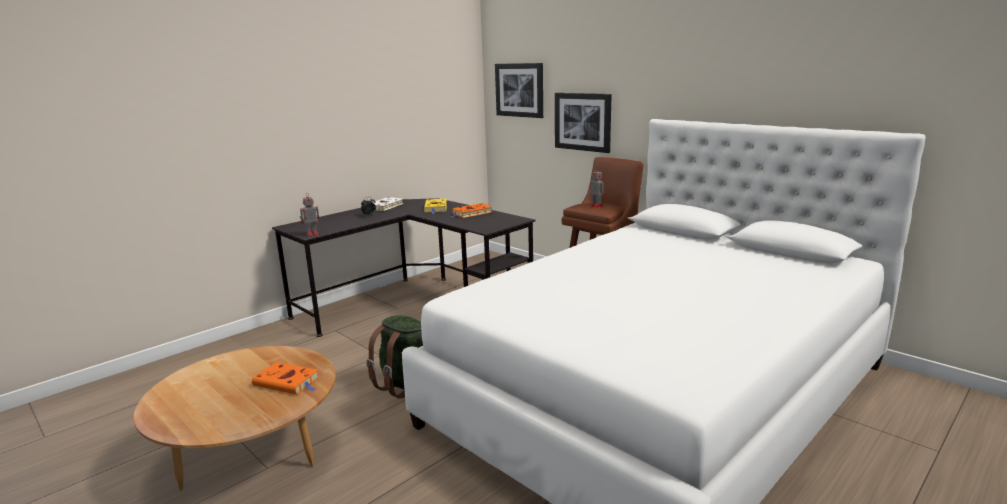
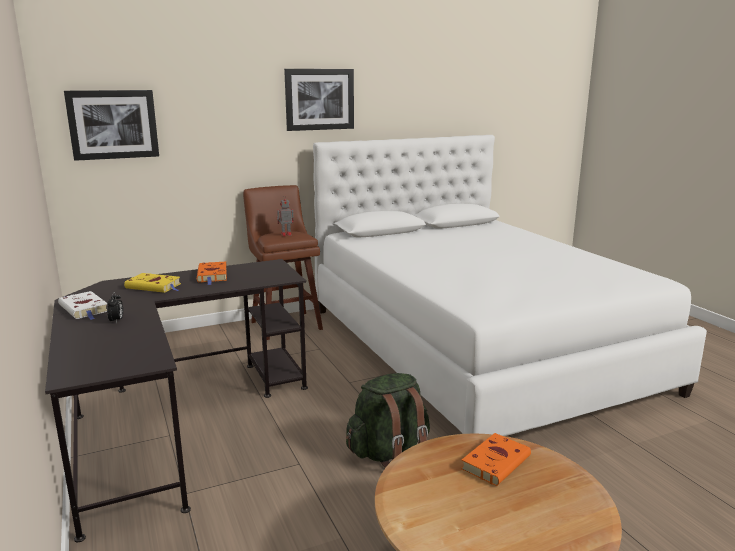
camera: 70 degrees left, 0 degrees up
(311, 234) = (156, 361): toy robot -> none
(582, 122) = (218, 154): picture -> picture (319, 99)

